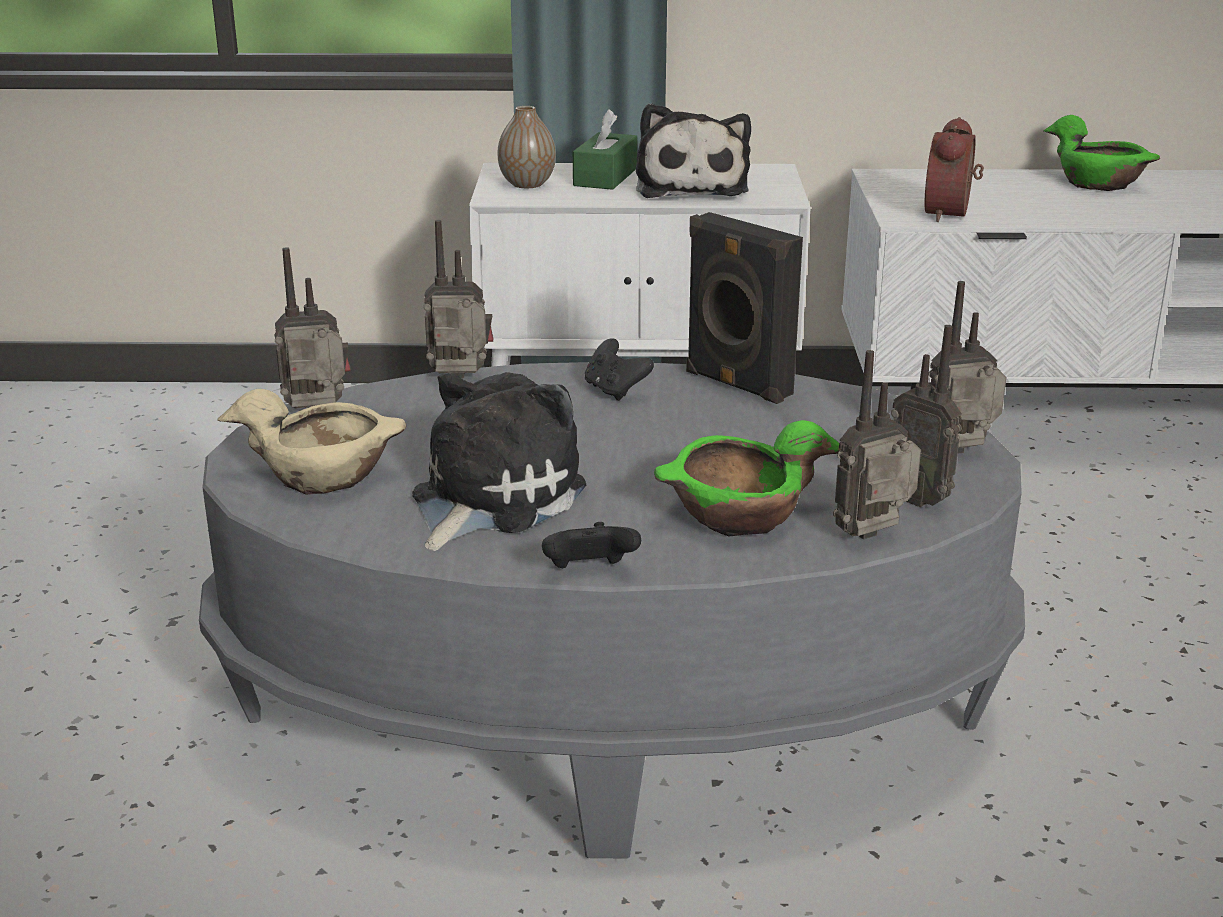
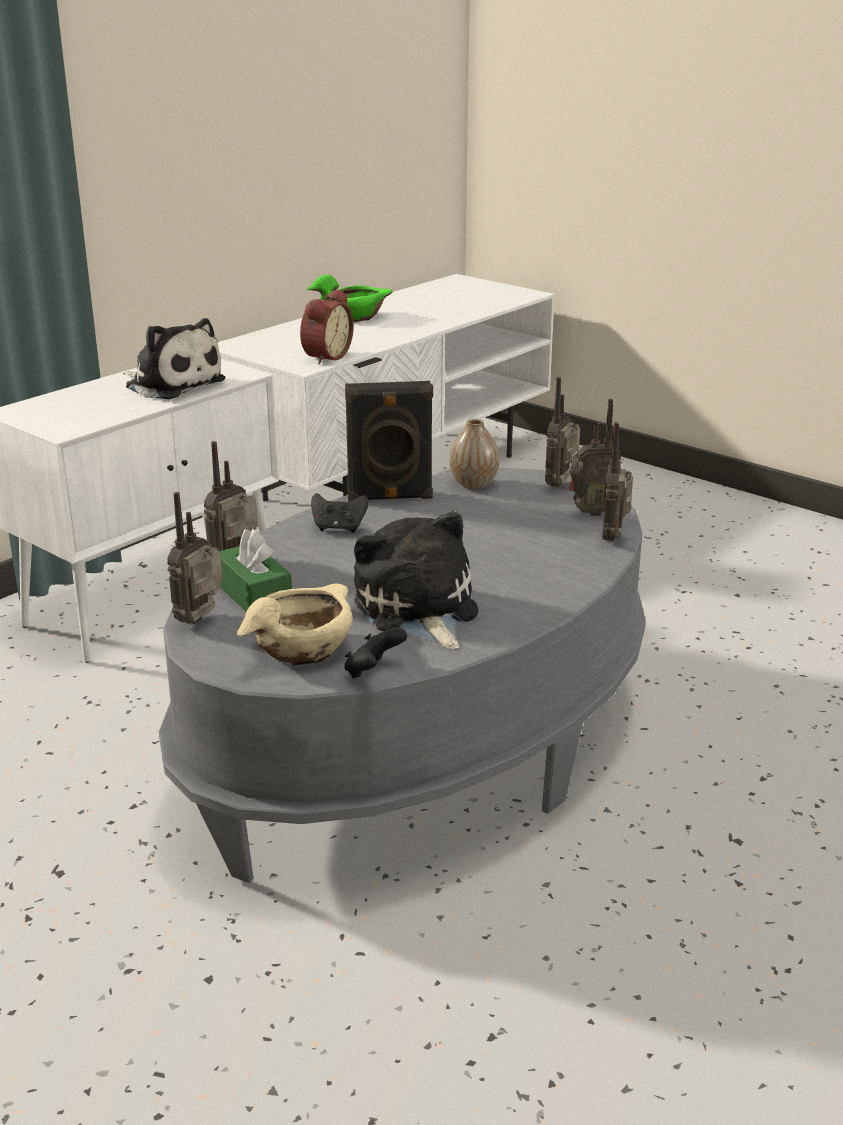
camera: 50 degrees left, 0 degrees up
(527, 184) = (58, 417): vase -> vase (473, 484)
(589, 572) = (547, 616): black game controller -> black game controller (373, 672)
(605, 177) = (99, 395): green tissue box -> green tissue box (254, 595)
(738, 516) = (543, 557): green bowl -> none
(951, 214) = (324, 357): alarm clock -> alarm clock turned 120 degrees counterclockwise

